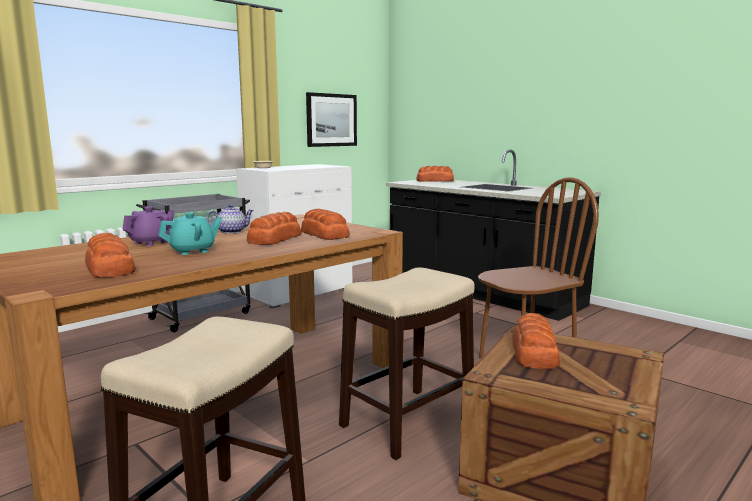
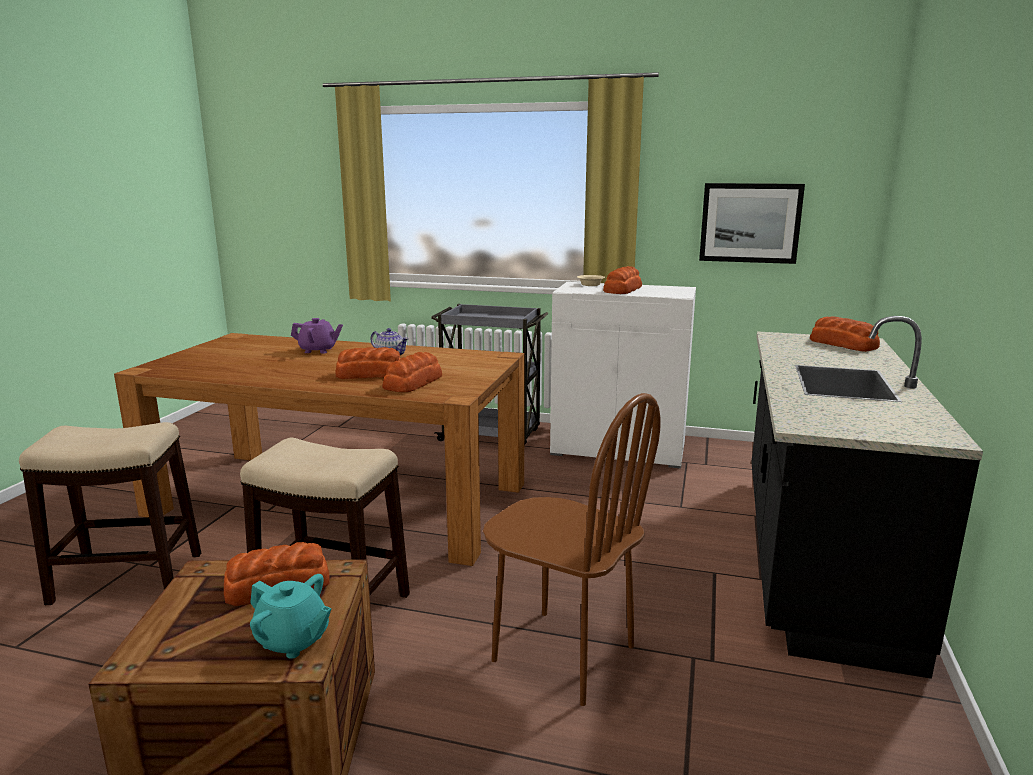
camera: 60 degrees right, 5 degrees up
(109, 268) = (218, 364): bread -> bread (622, 290)
(192, 251) = (294, 366): turquoise teapot -> turquoise teapot (293, 641)

